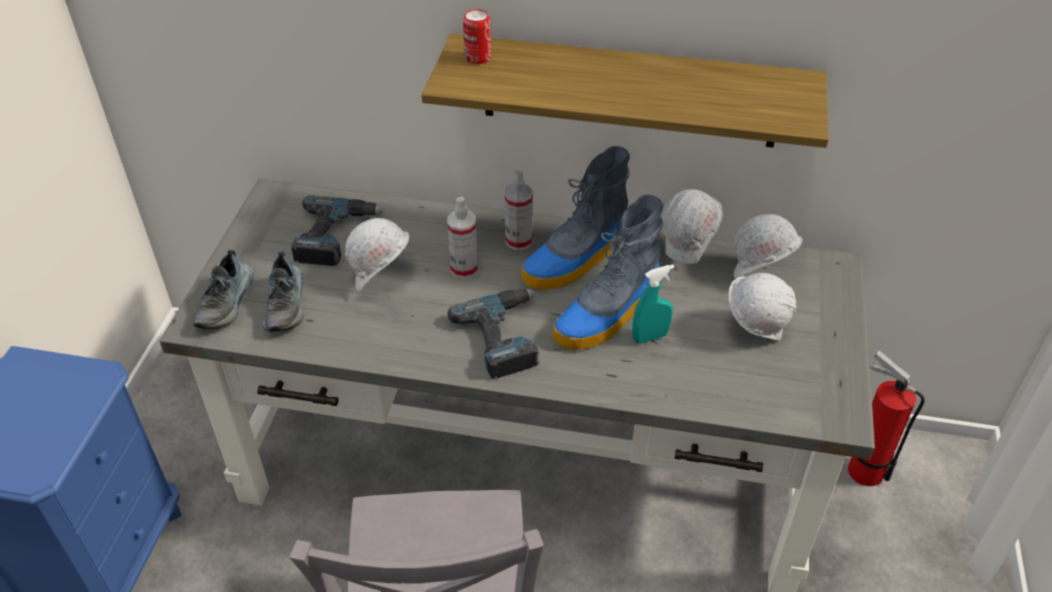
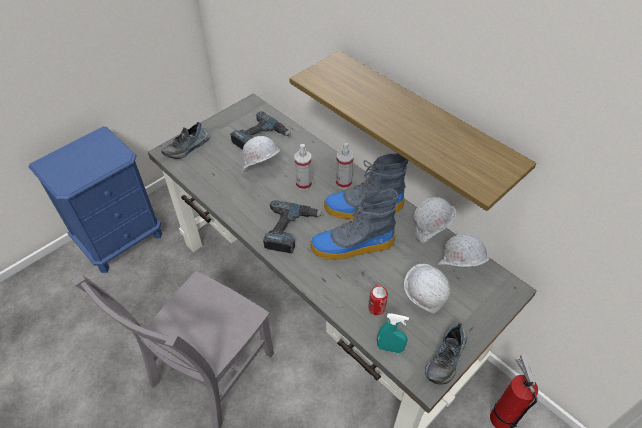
camera: 35 degrees right, 5 degrees up
(287, 305) = (210, 161): shoe -> shoe (447, 358)
(477, 58) = (338, 69): can -> can (376, 308)
(650, 337) = (362, 270): turquoise spray bottle -> turquoise spray bottle (390, 348)

